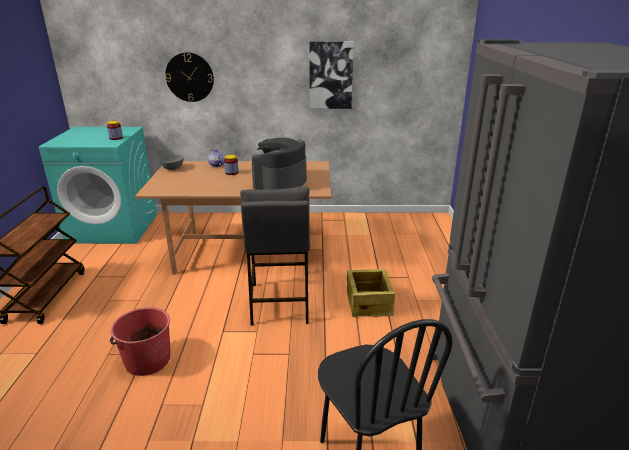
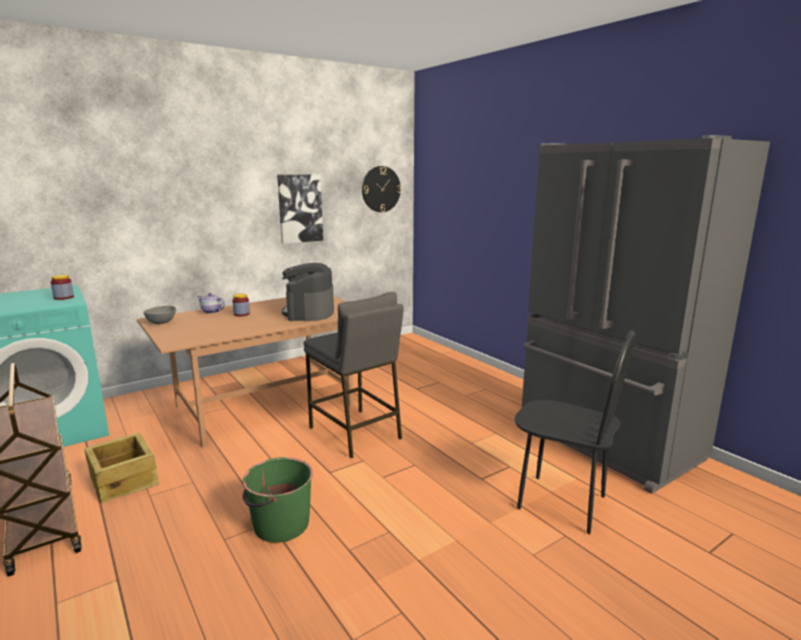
camera: 35 degrees left, 10 degrees down
(147, 360) = (280, 525): red bucket -> green bucket
(189, 77) = (141, 218): wall clock -> wall clock (381, 189)
(369, 303) = (432, 408): crate -> crate (124, 480)

